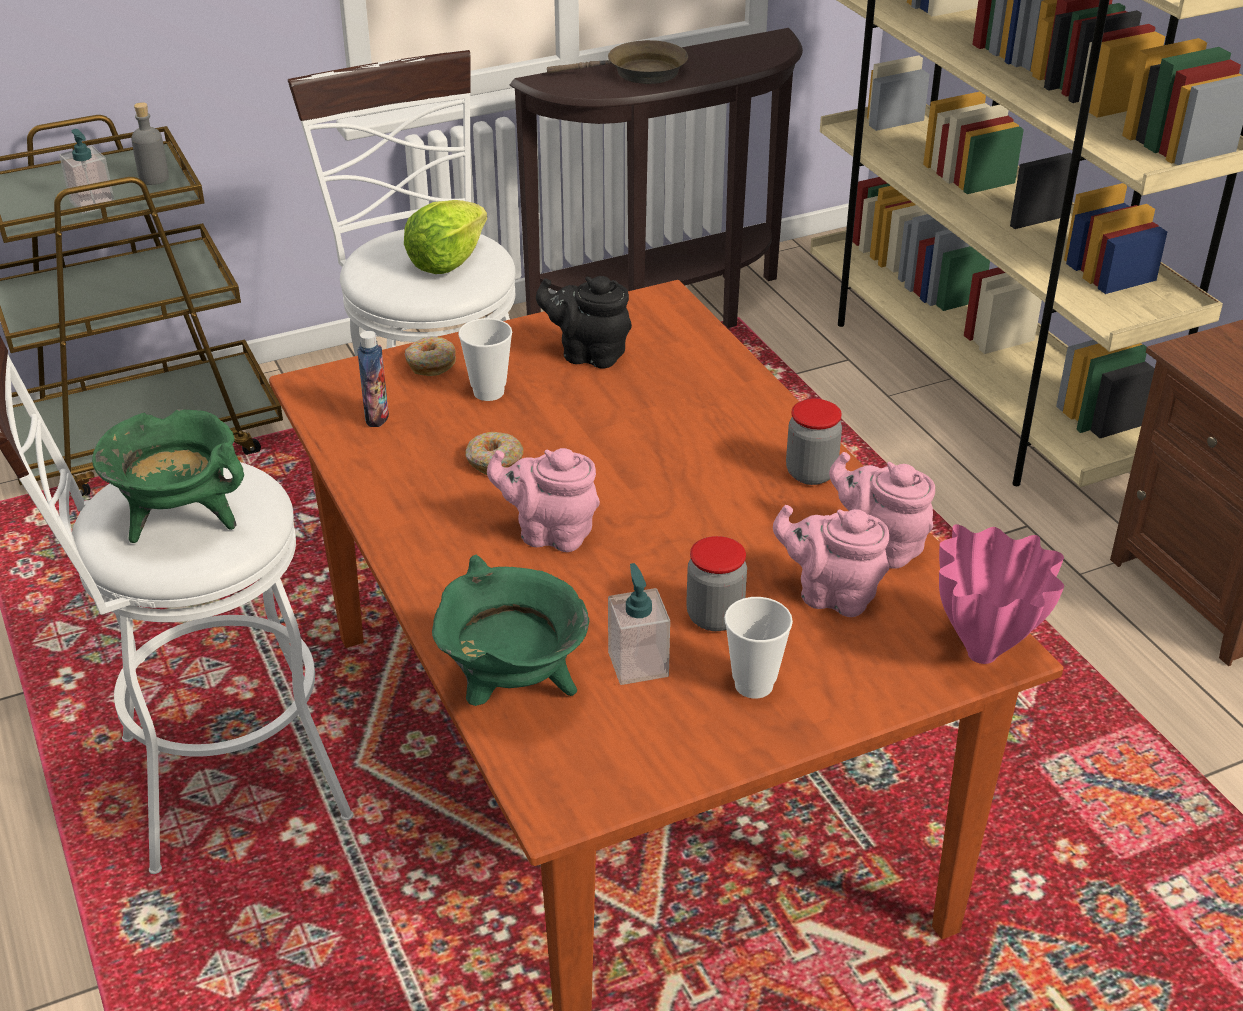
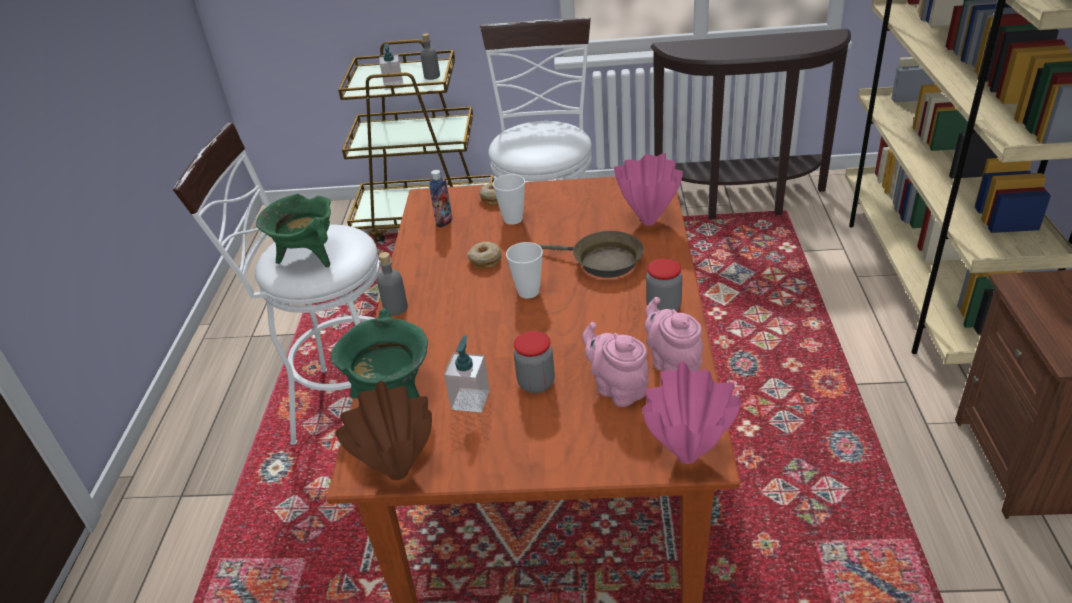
camera: 30 degrees right, 0 degrees up
(409, 565) = (396, 308): none -> grey bottle
(447, 261) = (547, 141): lettuce -> none
(550, 533) = (483, 308): pink teapot -> none
(589, 354) = (585, 208): black teapot -> none
(615, 792) = (398, 474): none -> brown vase
(639, 73) = (729, 46): brown frying pan -> brown frying pan (601, 261)
(698, 358) = (648, 222): none -> pink vase
(754, 685) = (526, 432): cup -> cup (528, 292)

